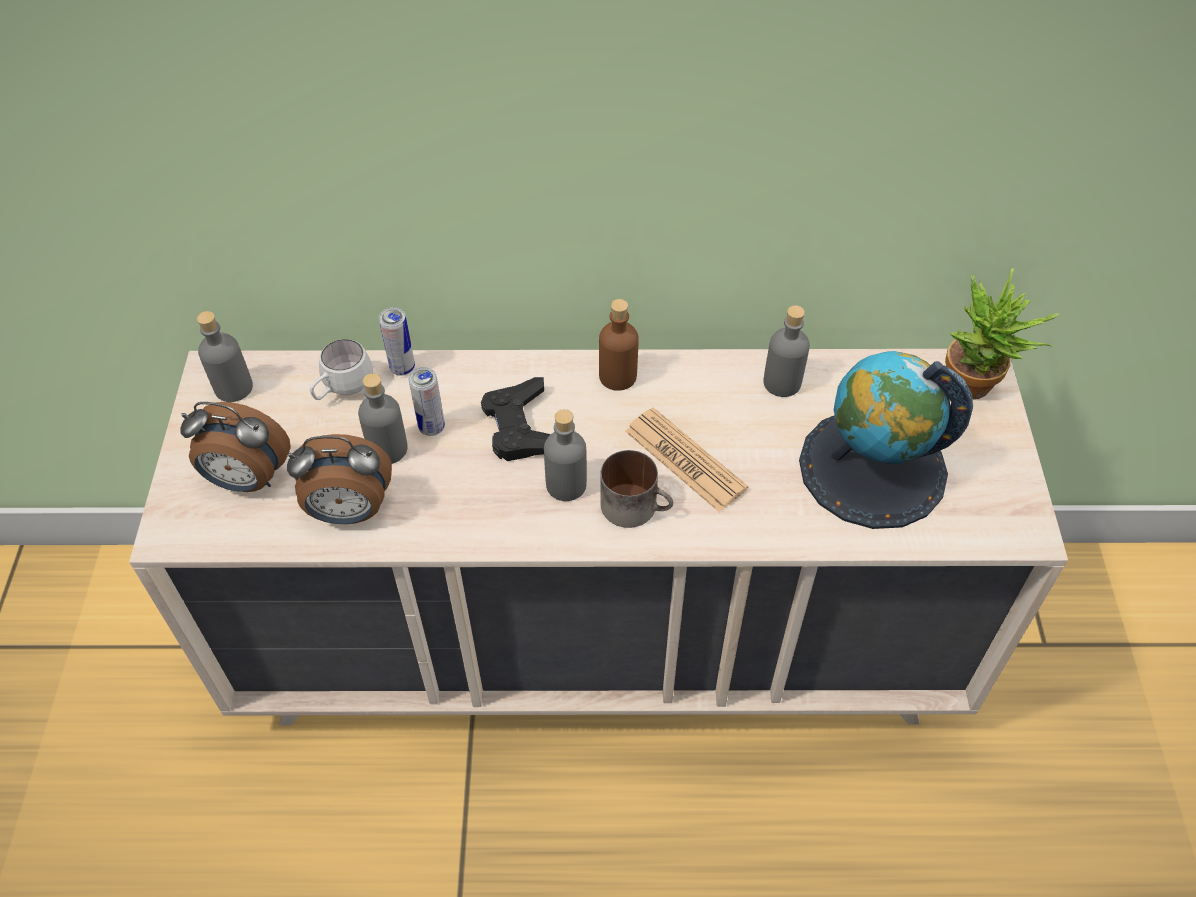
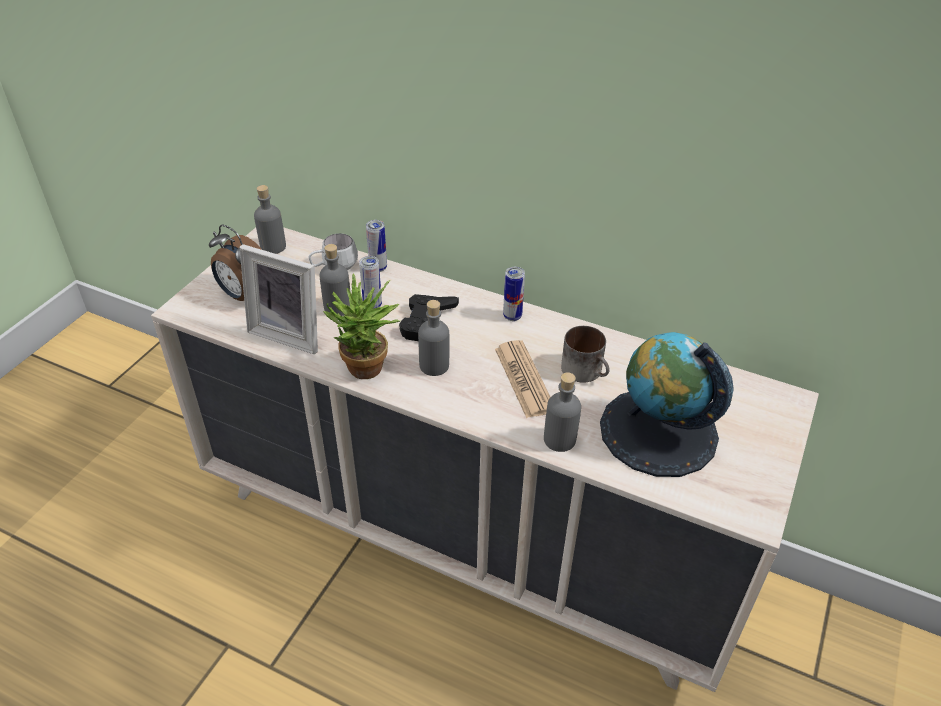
camera: 25 degrees right, 10 degrees down
(349, 512) = (290, 333): alarm clock -> picture frame
(618, 376) = (512, 316): brown bottle -> can
(636, 506) = (472, 394): mug -> mug (586, 371)
(782, 382) = (626, 357): grey bottle -> grey bottle (559, 439)
(976, 389) = (775, 410): potted plant -> potted plant (366, 373)

